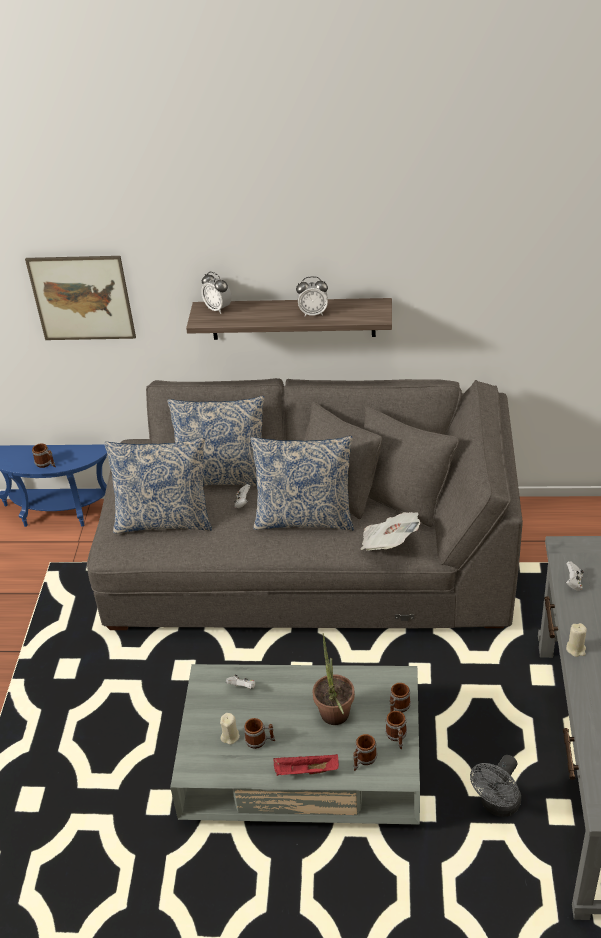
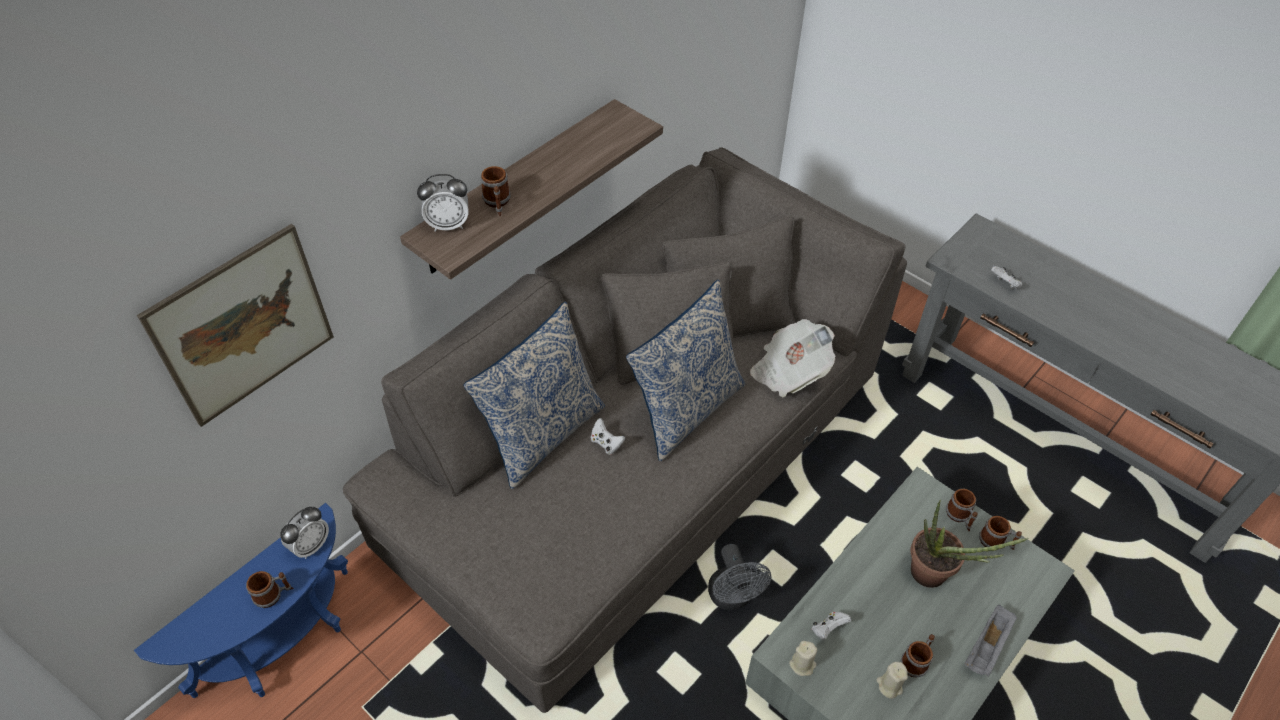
camera: 55 degrees left, 10 degrees up
(164, 520) = (552, 532): pillow -> none
(305, 771) = (987, 647): red tray -> grey tray
(313, 313) = (566, 163): alarm clock -> alarm clock (311, 545)
(363, 760) = (1006, 588): mug -> mug (497, 203)
(497, 806) = (1054, 529): grey fan -> grey fan (732, 597)
(576, 649) = (1088, 337): beige candle -> beige candle (802, 665)

